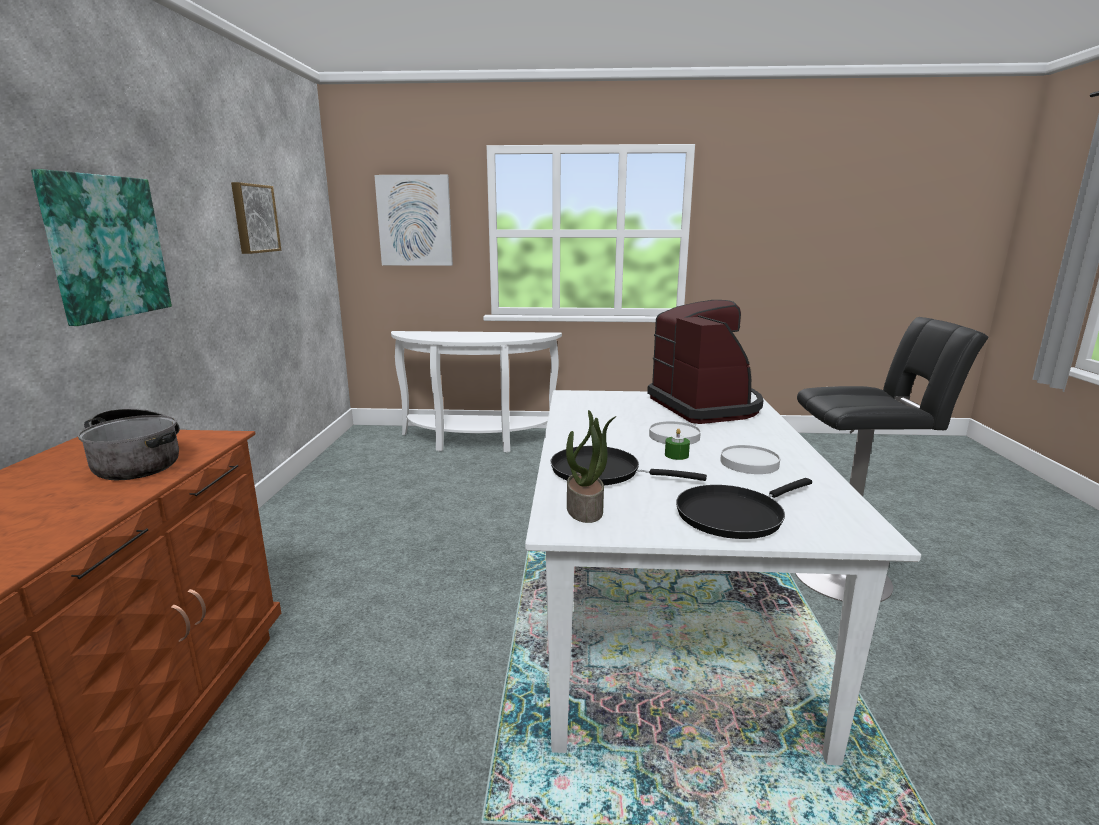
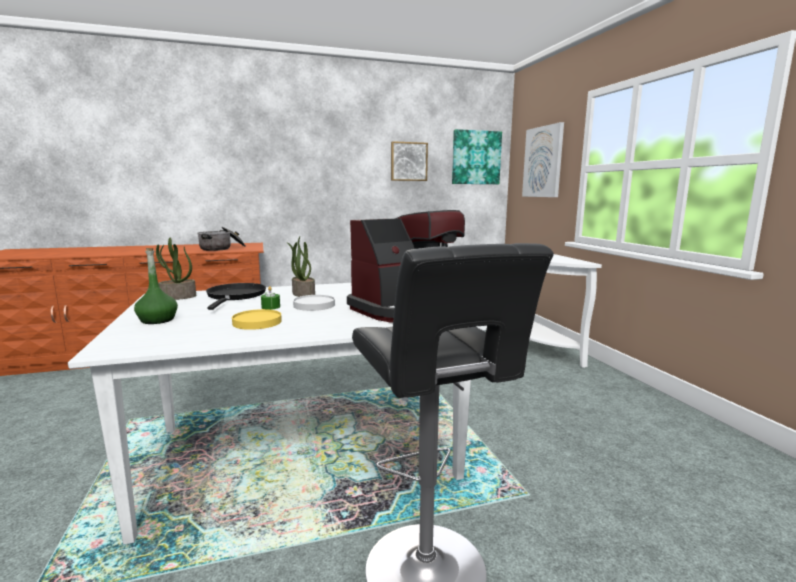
camera: 70 degrees right, 5 degrees down
(105, 247) = (290, 171): picture -> picture (476, 157)
(609, 438) = (303, 294): none -> potted plant
(734, 515) = (157, 320): black frying pan -> green bottle
(750, 463) = (257, 322): white plate -> yellow plate

